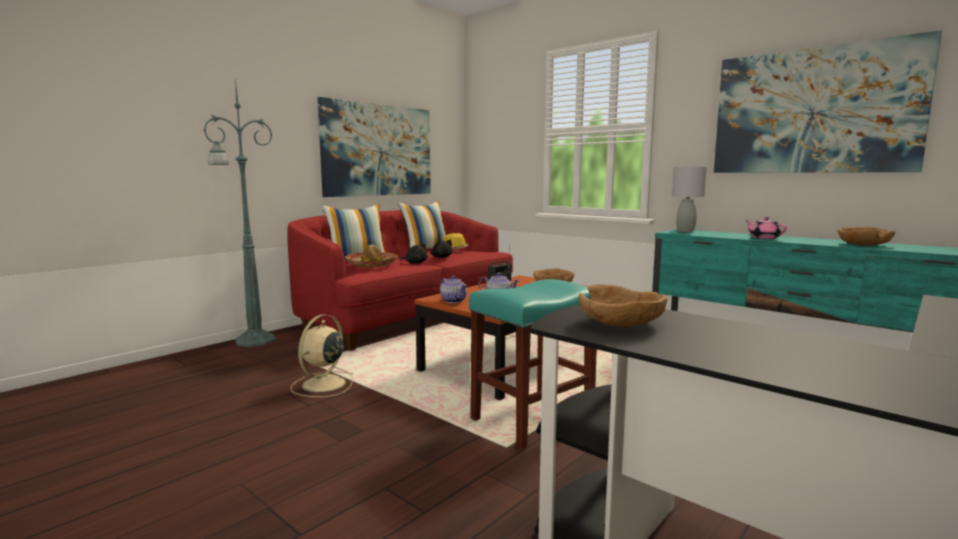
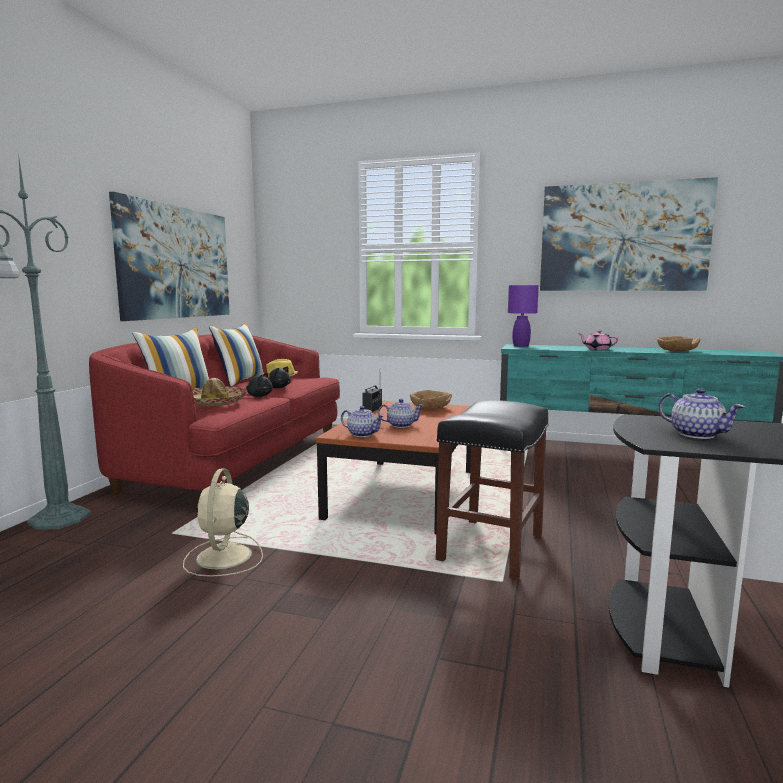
camera: 25 degrees left, 0 degrees up
(533, 418) = (491, 546): turquoise stool -> black stool
(621, 323) = (696, 434): brown bowl -> teapot
(685, 231) = (521, 346): grey table lamp -> purple table lamp

